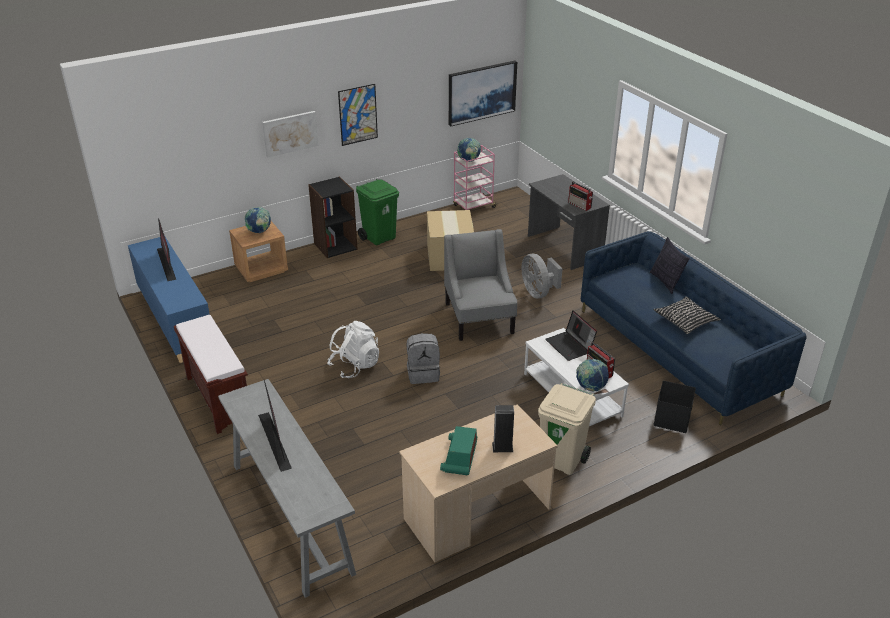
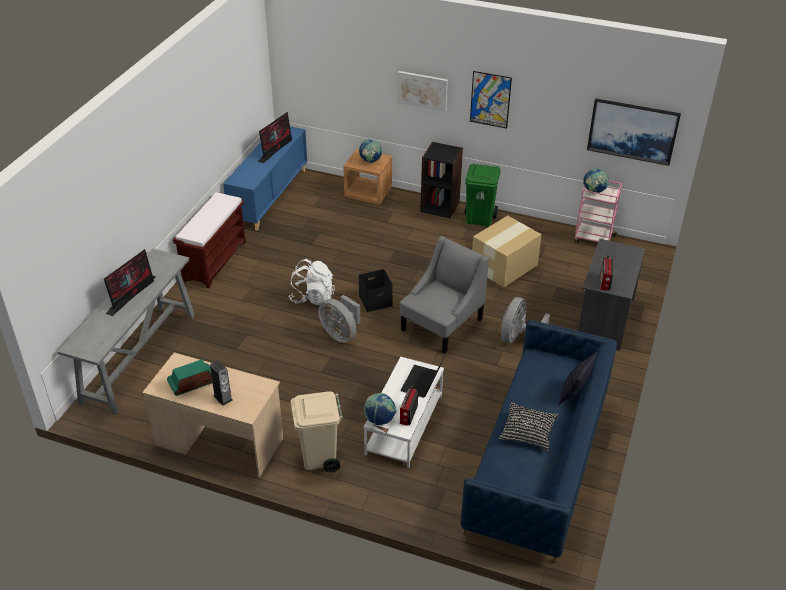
camera: 50 degrees right, 5 degrees up
(423, 374) = (341, 334): grey backpack -> grey fan
(672, 419) = (438, 500): black storage box -> black storage box (375, 301)

